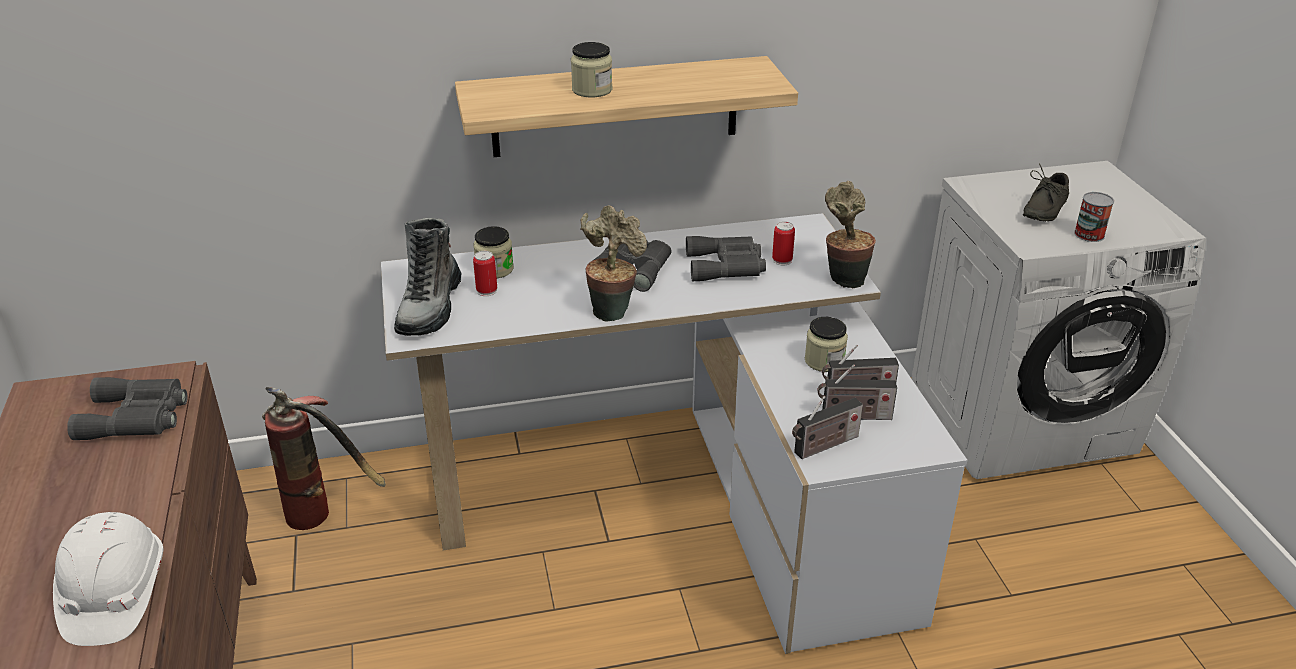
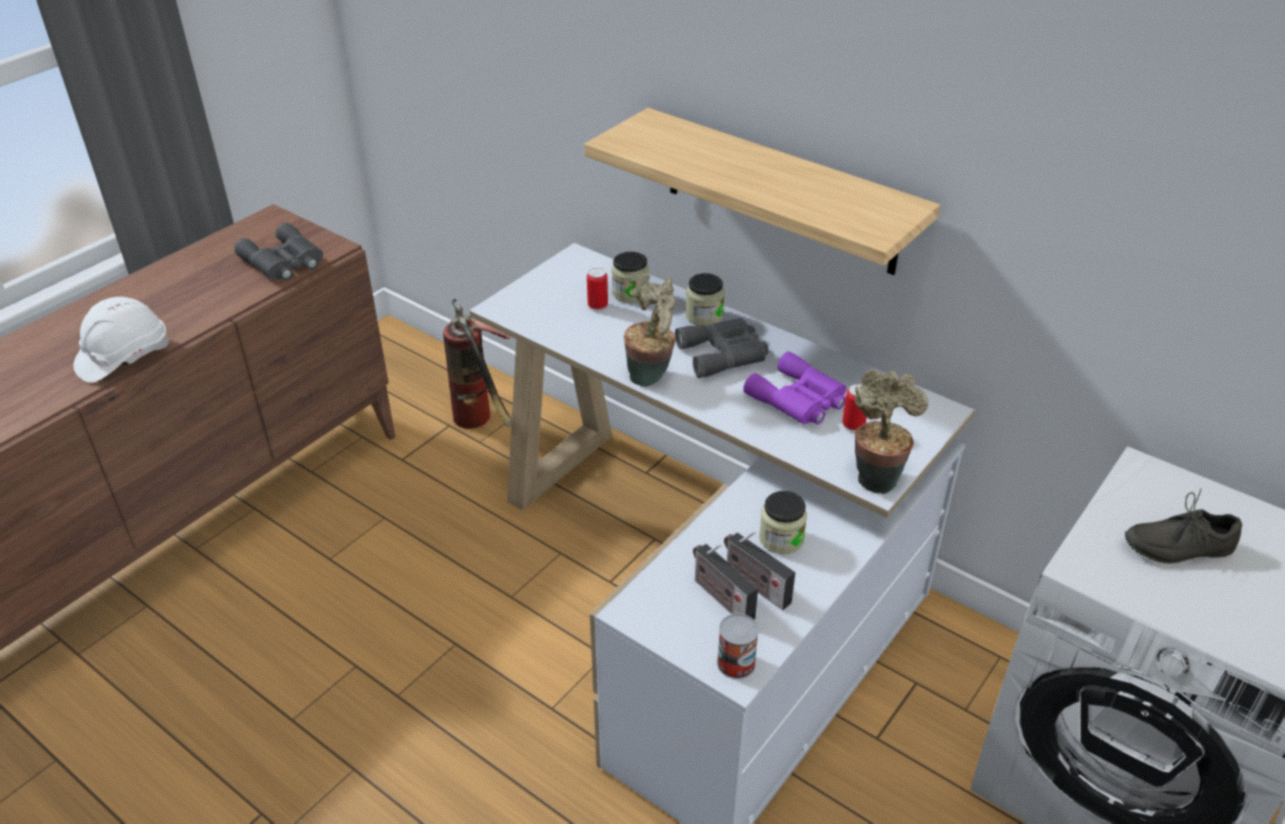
camera: 50 degrees right, 5 degrees up
(430, 307) = (544, 295): boot -> none
(592, 90) = (723, 162): jar -> jar (704, 316)
(727, 266) = (799, 400): grey binoculars -> purple binoculars
(824, 446) = (656, 600): radio -> none
(1089, 234) = (1176, 604): can -> can (736, 663)

